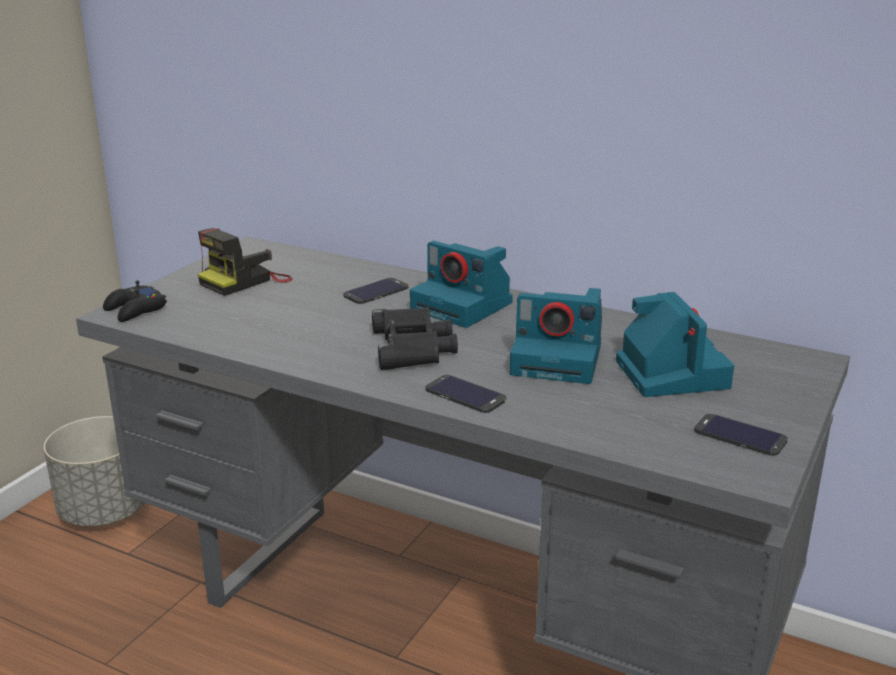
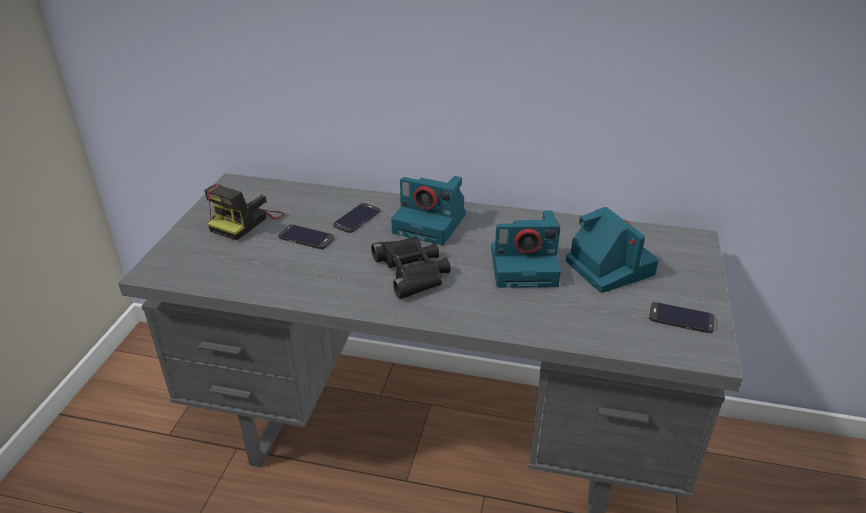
camera: 15 degrees left, 10 degrees up
(104, 511) = (135, 400): grey planter -> none
(135, 310) = (167, 266): black game controller -> none
(465, 395) = (473, 313): phone -> phone (306, 237)

